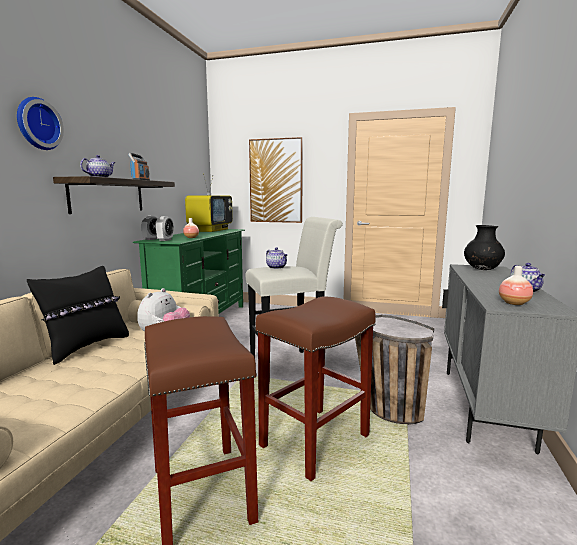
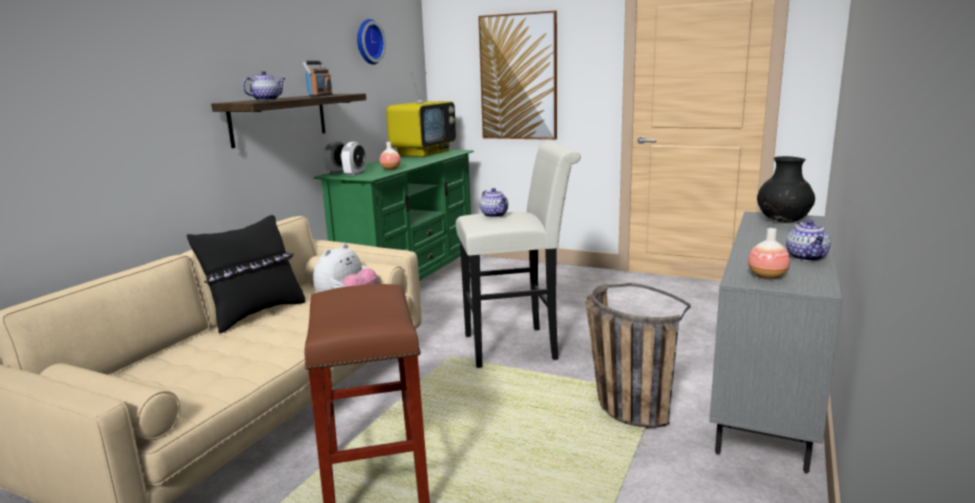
camera: 10 degrees right, 5 degrees up
(37, 124) = (190, 40): wall clock -> wall clock (368, 42)
(314, 442) = (519, 439): brown stool -> none

